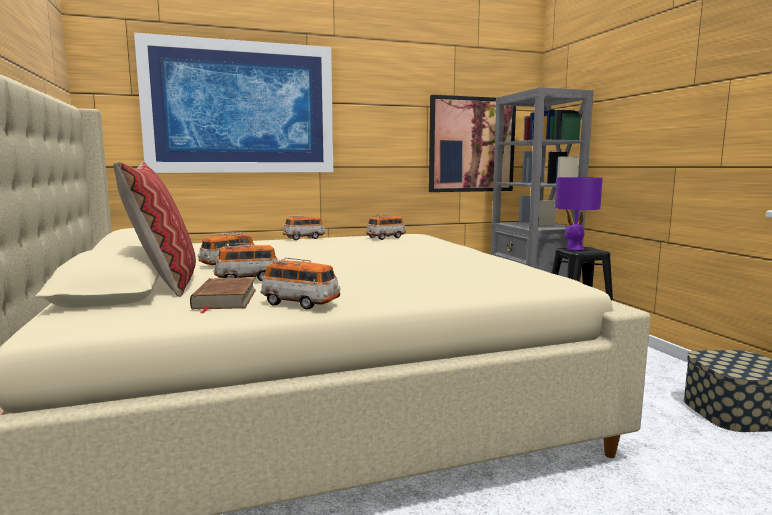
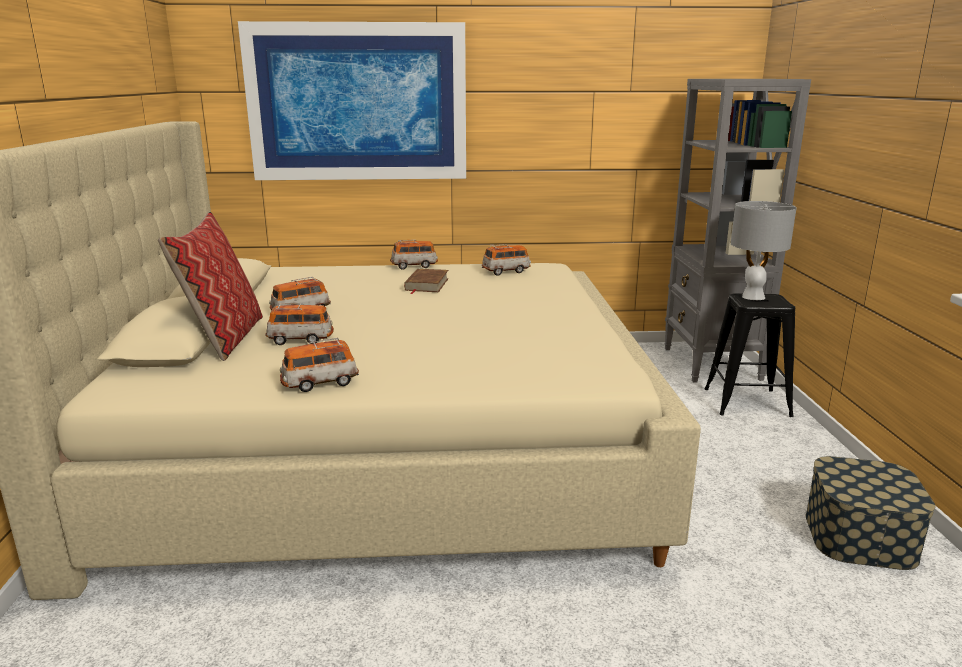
camera: 15 degrees right, 10 degrees up
(225, 299) = (259, 369): brown book -> brown book (426, 284)
(301, 303) = (320, 383): toy car -> toy car turned 120 degrees clockwise
(471, 145) = (653, 140): picture -> none
(574, 248) = (753, 297): purple table lamp -> grey table lamp

